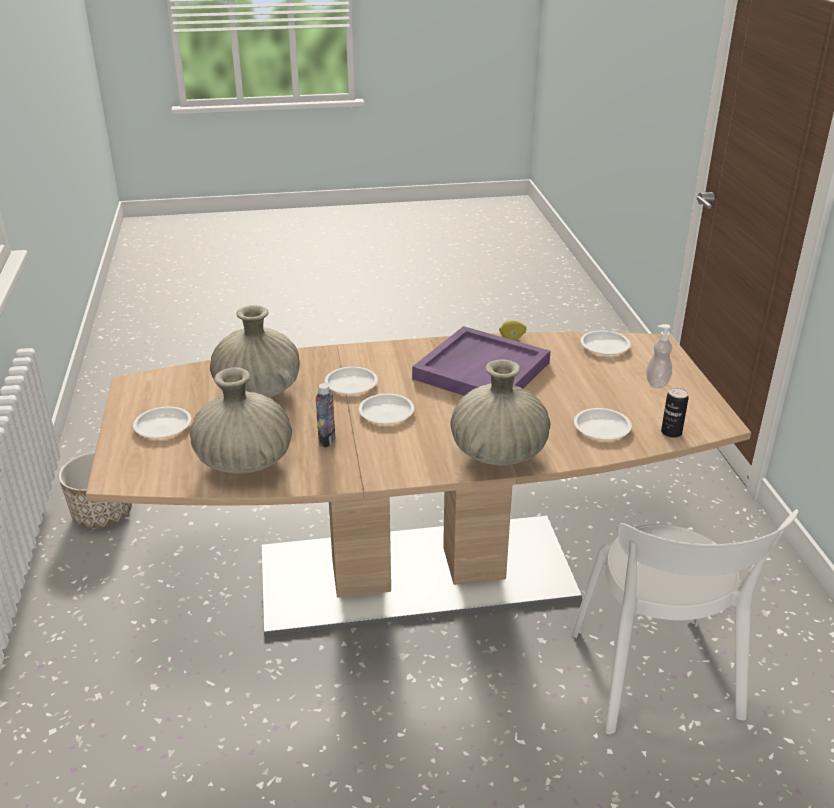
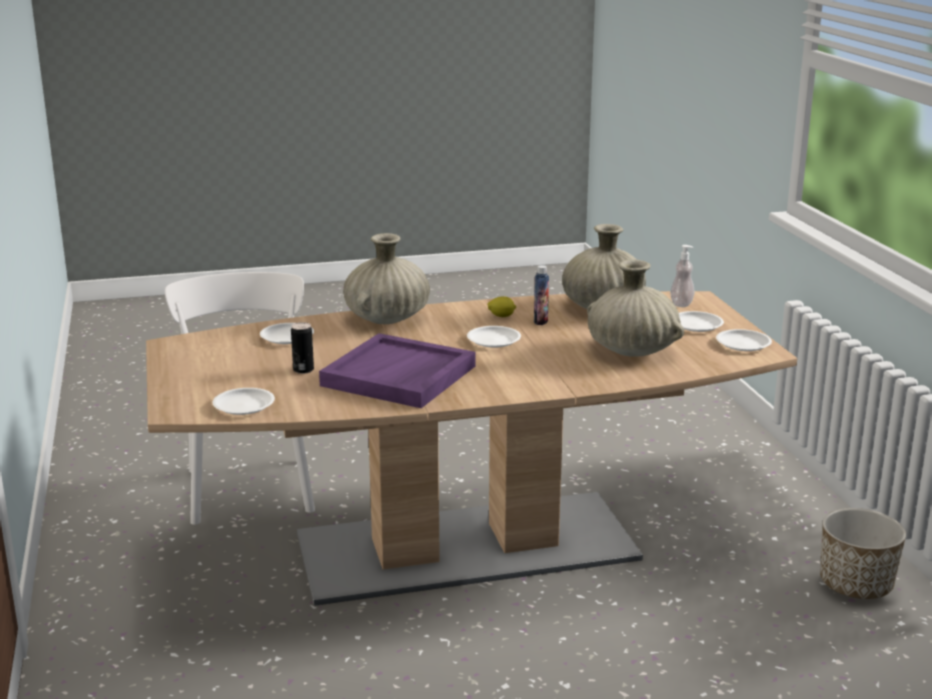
camera: 175 degrees right, 10 degrees down
(351, 384) = (539, 360): white plate -> white plate (743, 344)
(512, 339) = (358, 409): lemon -> lemon (501, 316)
(657, 383) = (207, 372): soap dispenser -> soap dispenser (681, 304)
(671, 433) = (223, 336): can -> can (303, 370)

